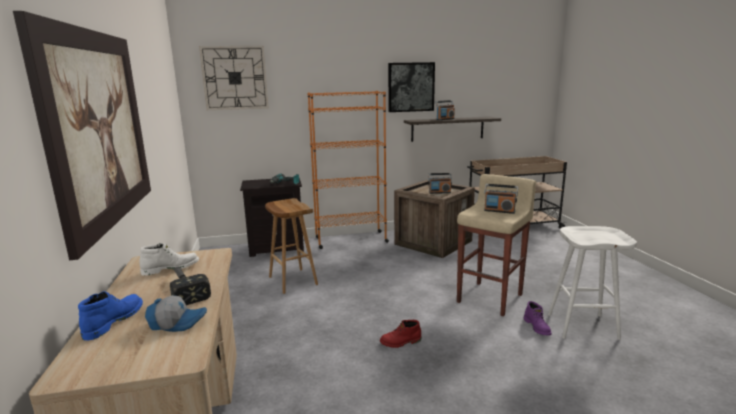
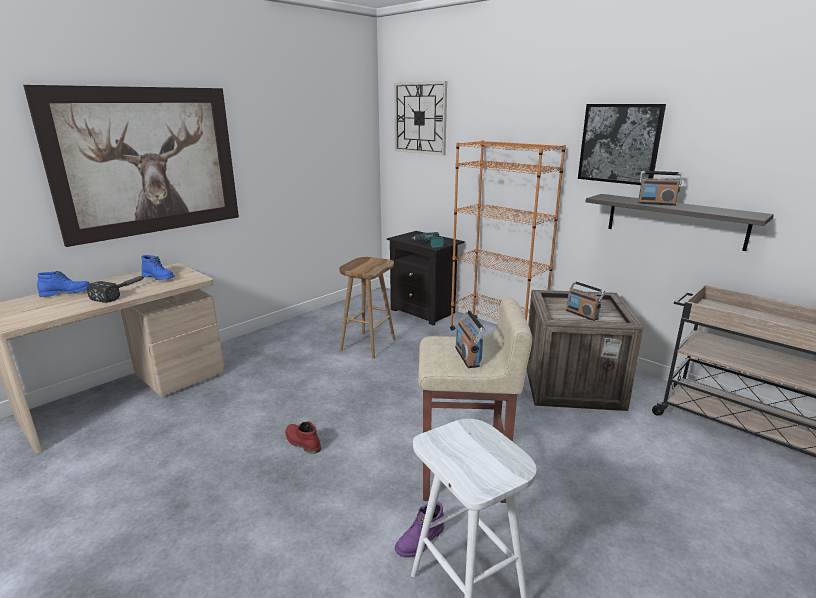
camera: 55 degrees right, 5 degrees up
(171, 268) = (159, 277): white boot -> blue boot
(177, 322) = (66, 307): cap -> none

